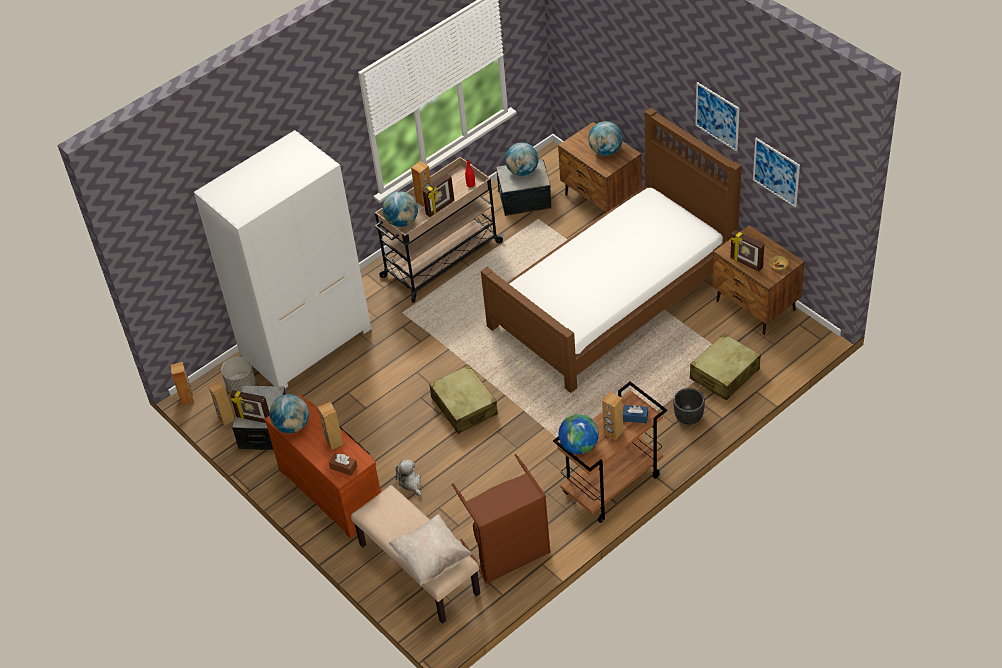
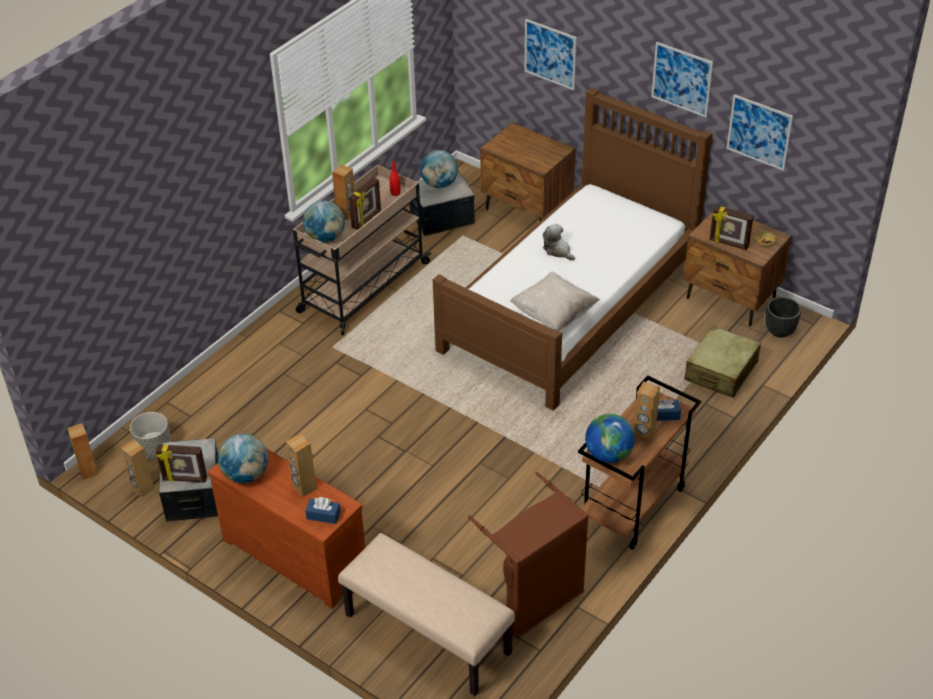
camera: 15 degrees left, 5 degrees down
(306, 341) = (223, 390): white wardrobe -> none
(343, 467) = (323, 515): brown tissue box -> blue tissue box
(410, 483) = (390, 534): plush toy -> plush toy (558, 251)
(432, 559) = (457, 613): beige pillow -> beige pillow (553, 314)
(464, 406) = (432, 439): beige suitcase -> none
(605, 151) = (535, 149): globe -> none
(619, 73) = (550, 54): none -> picture
(689, 418) = (697, 421): black planter -> black planter (780, 331)

